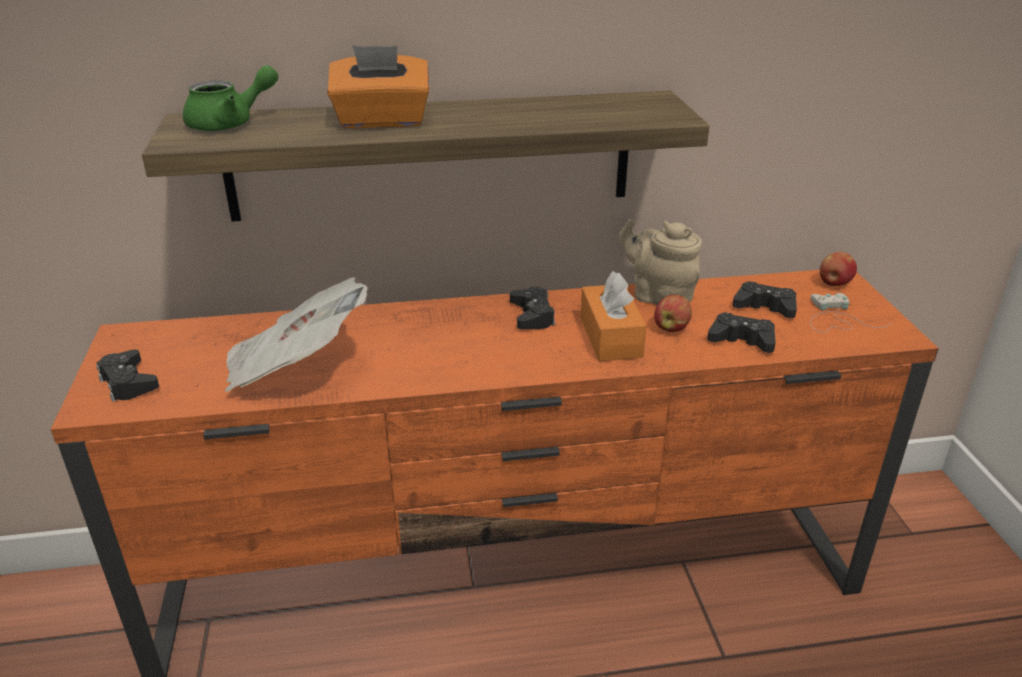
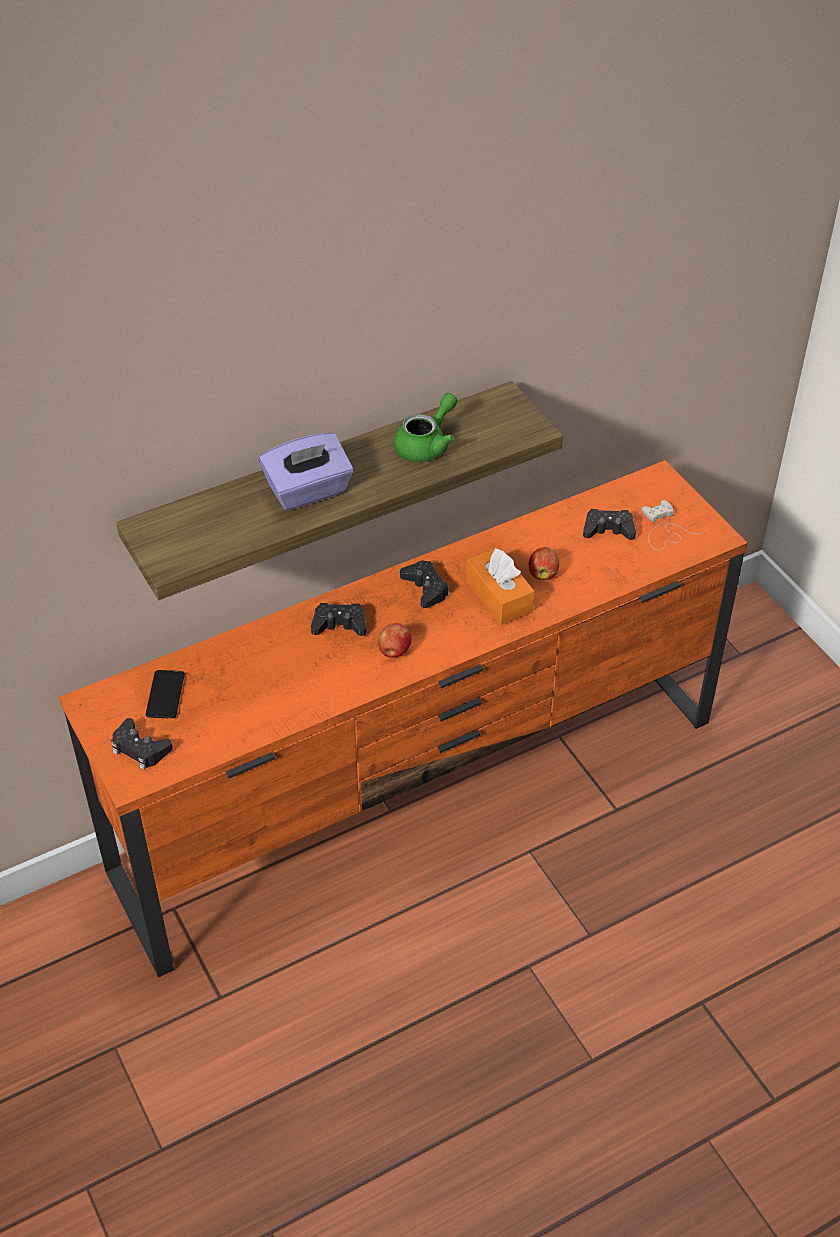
camera: 20 degrees left, 15 degrees up
(198, 344) = (165, 695): none -> phone
(230, 123) = (187, 525): green teapot -> green teapot (426, 445)
(295, 368) = (265, 697): newspaper -> none
(382, 121) = (308, 491): orange tissue box -> purple tissue box
(658, 296) = (519, 538): beige teapot -> none
(741, 340) = (601, 573): black game controller -> black game controller (339, 625)
(834, 284) = (655, 486): apple -> apple (394, 651)

